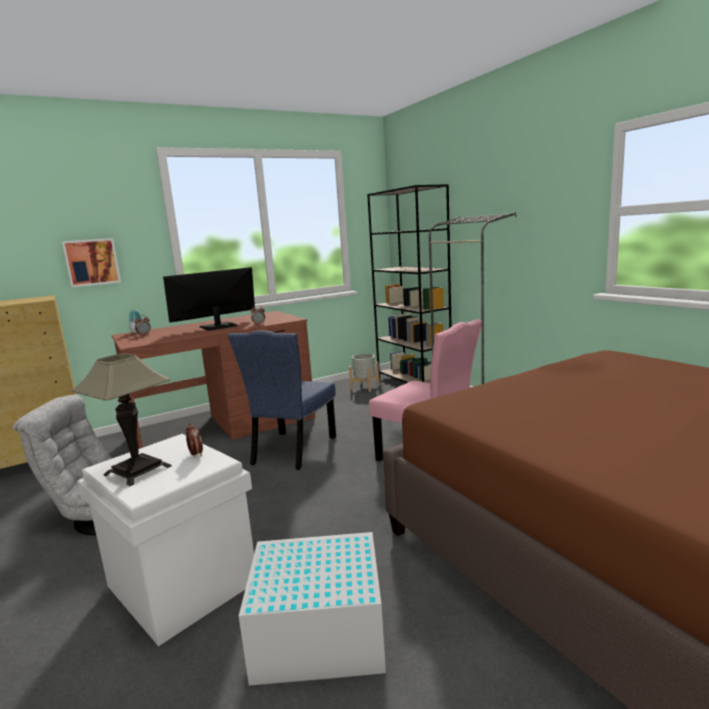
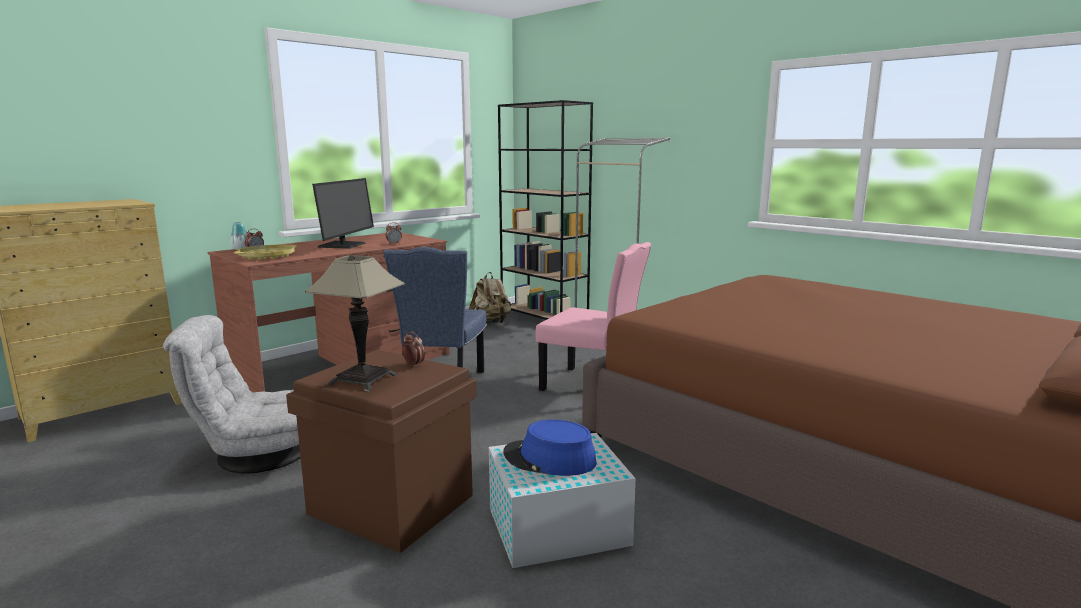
camera: 15 degrees left, 0 degrees up
(92, 262) = (182, 160): picture -> none
(146, 339) = (267, 256): none -> yellow tray
(180, 583) = (389, 504): white storage box -> brown storage box
(218, 326) = (343, 245): monitor -> monitor turned 150 degrees clockwise
(305, 565) = (549, 459): none -> blue hat
(365, 387) = (490, 323): grey planter -> beige backpack

